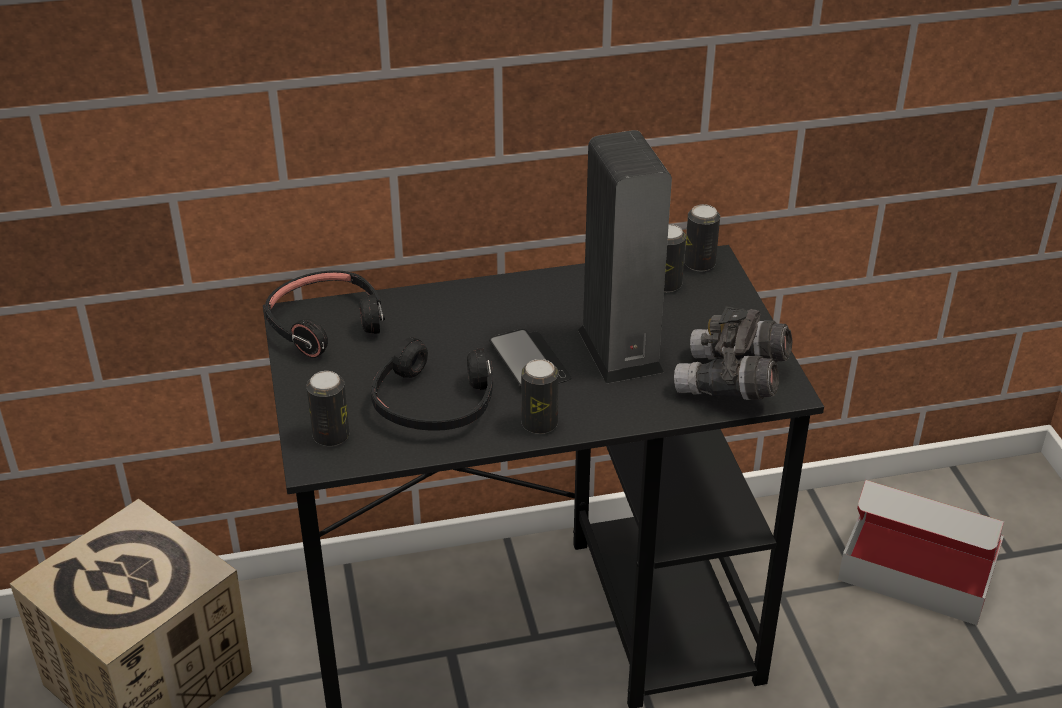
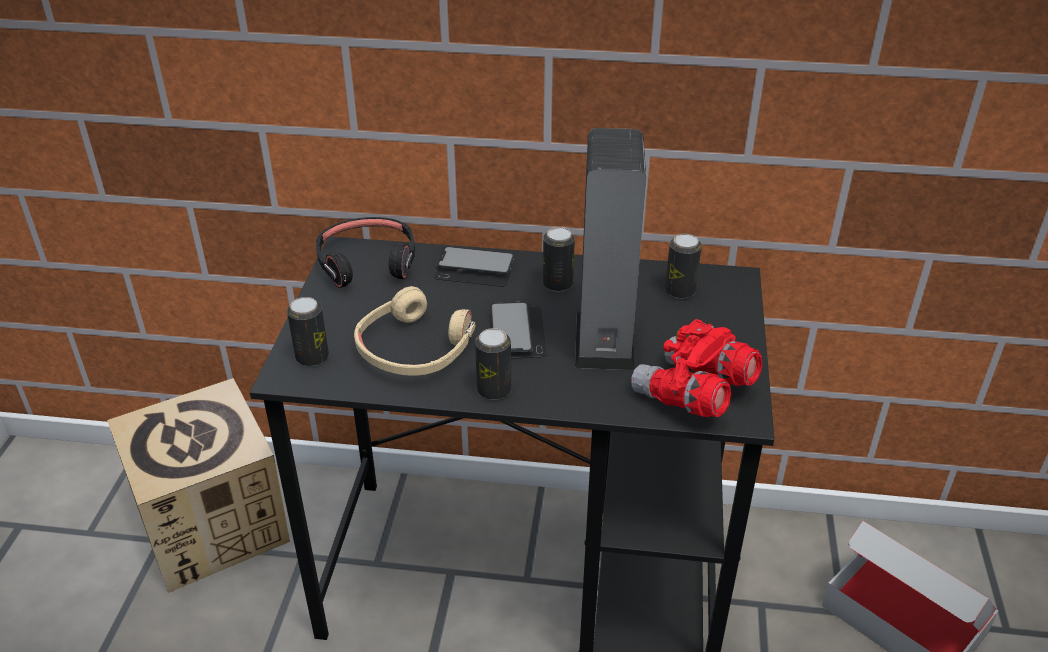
camera: 20 degrees right, 0 degrees up
(434, 402) = (414, 349): black headphones -> beige headphones
(446, 306) = (474, 269): none -> phone
(699, 264) = (721, 279): can -> can (557, 284)
(732, 383) = (693, 395): grey binoculars -> red binoculars

